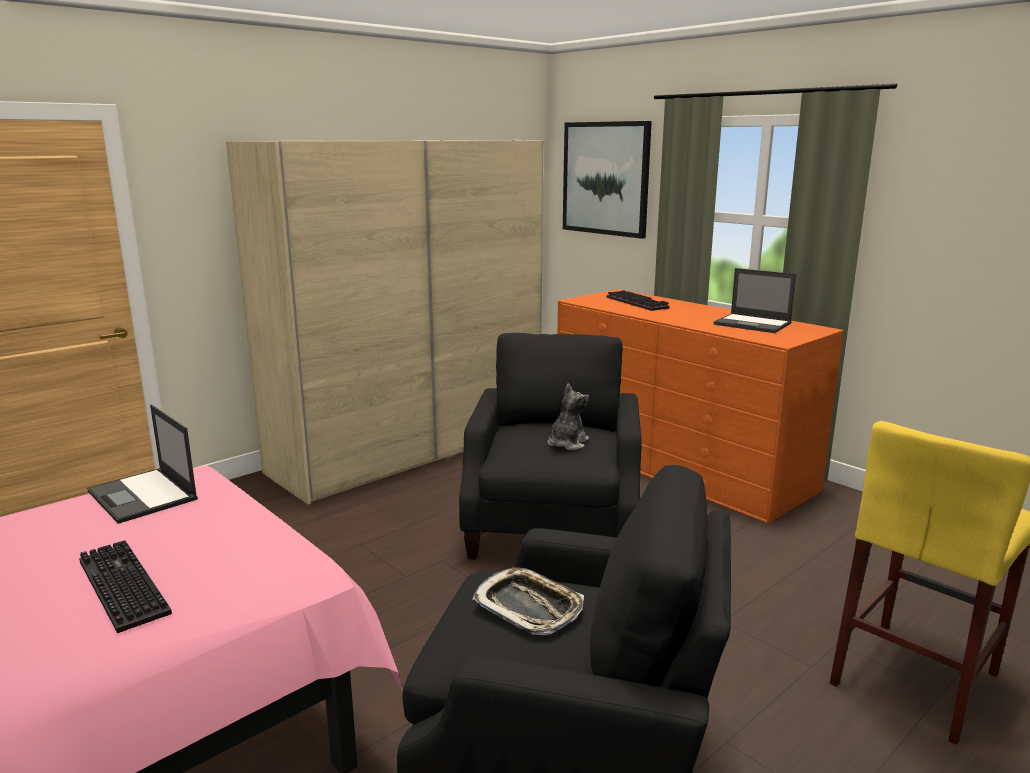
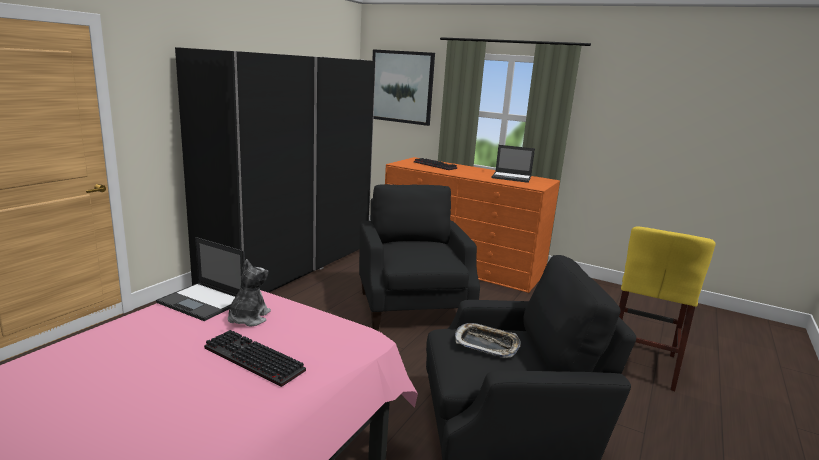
camera: 20 degrees left, 0 degrees up
(410, 449) = (290, 265): beige wardrobe -> black wardrobe
(566, 443) = (430, 252): plush toy -> plush toy (248, 318)

